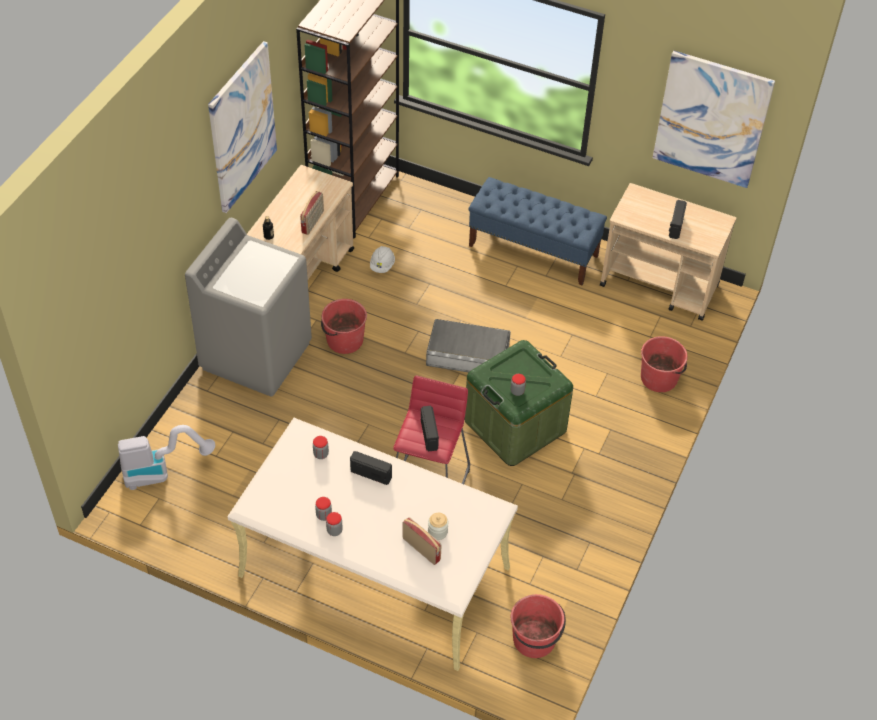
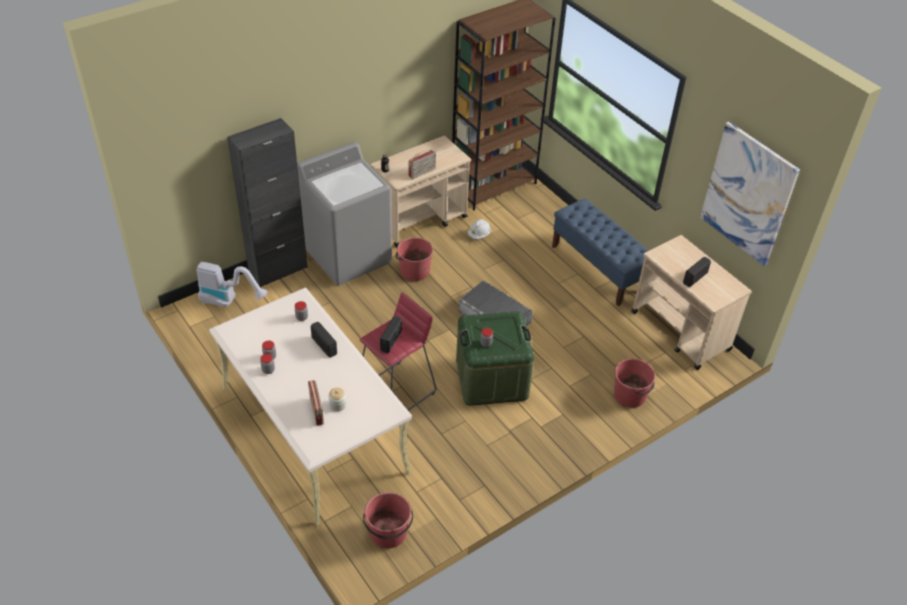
camera: 30 degrees right, 5 degrees down
(189, 409) = (278, 270): none -> black cabinet
(242, 127) = (381, 75): picture -> none

